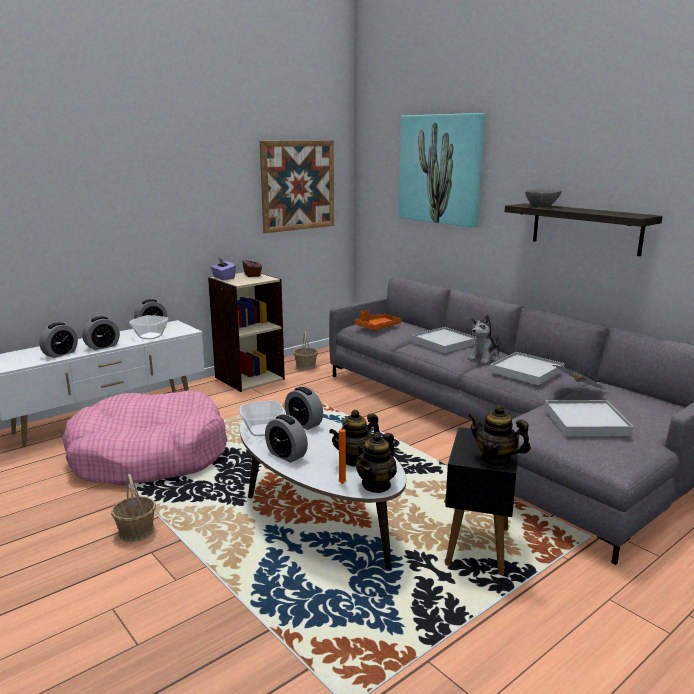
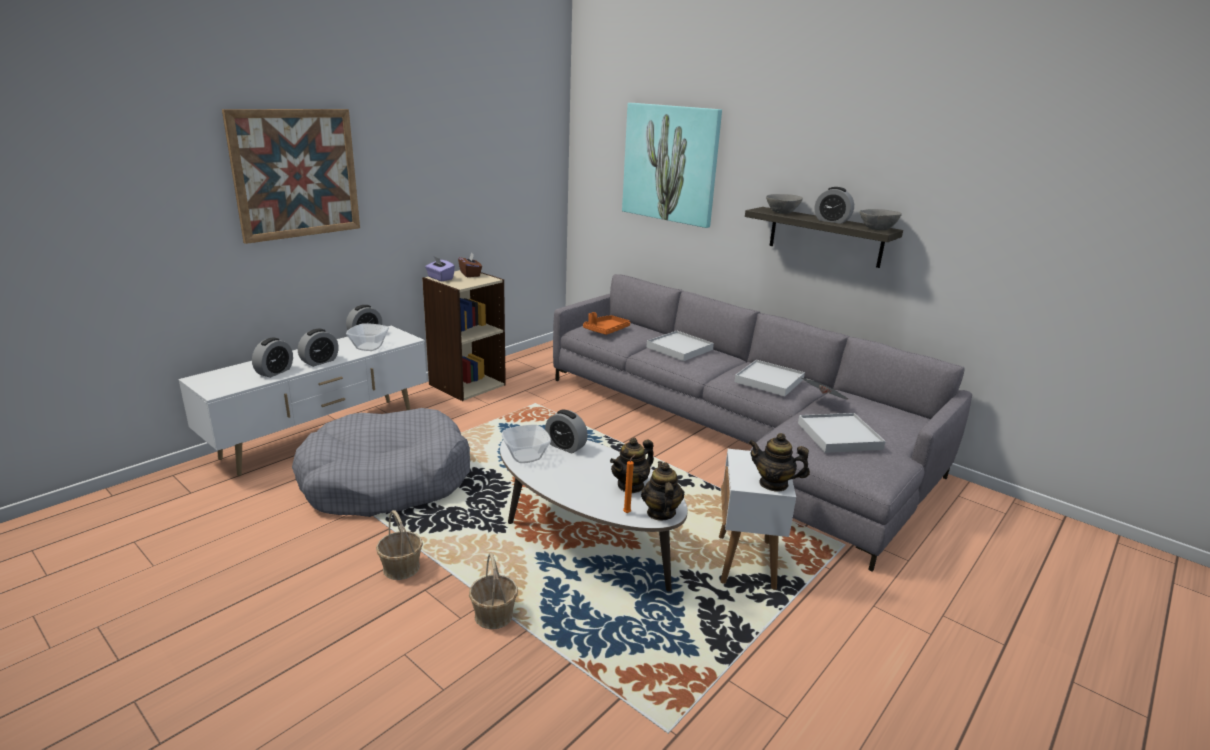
camera: 10 degrees left, 5 degrees up
(149, 456) = (386, 480): pink dog bed -> grey dog bed
(286, 455) = (560, 484): alarm clock -> alarm clock (831, 221)
(298, 185) = (513, 174): picture -> picture (296, 174)
(305, 366) = (523, 369): basket -> basket (493, 615)
(376, 485) = (660, 513): teapot -> teapot turned 150 degrees clockwise
(477, 547) = (746, 563): black side table -> white side table
(484, 358) = (723, 365): plush toy -> none
(633, 215) = (877, 228): none -> grey bowl

